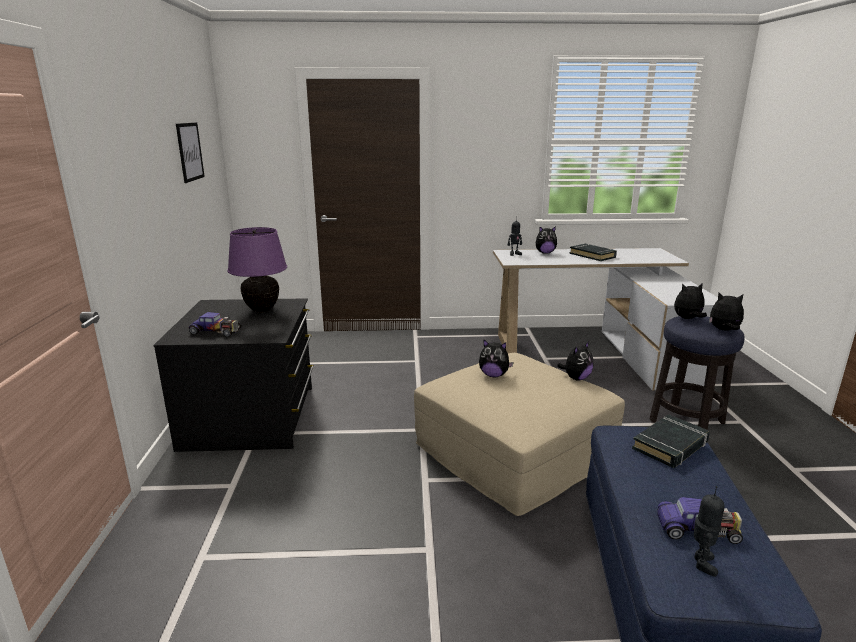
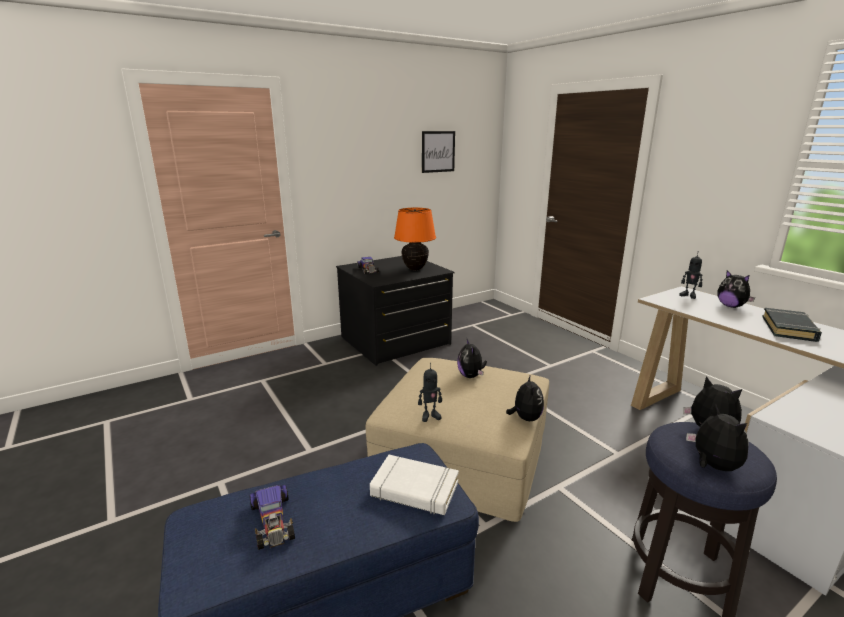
camera: 60 degrees right, 0 degrees up
(262, 310) = (415, 269): purple table lamp -> orange table lamp
(576, 378) = (525, 418): plush toy -> plush toy turned 105 degrees counterclockwise
(670, 445) = (414, 489): black book -> white book
(701, 563) = (222, 527): toy robot -> toy robot (430, 416)

